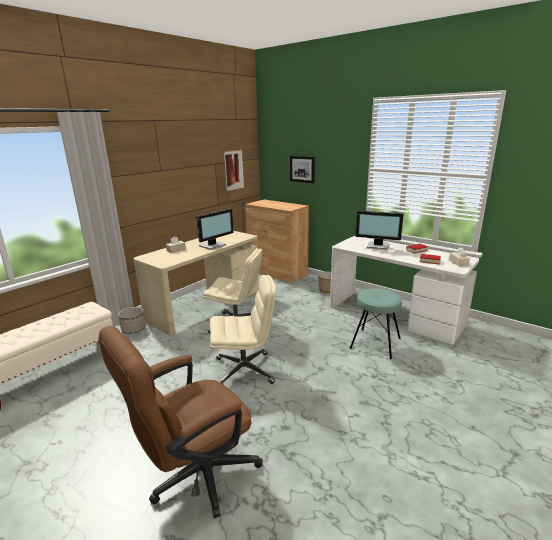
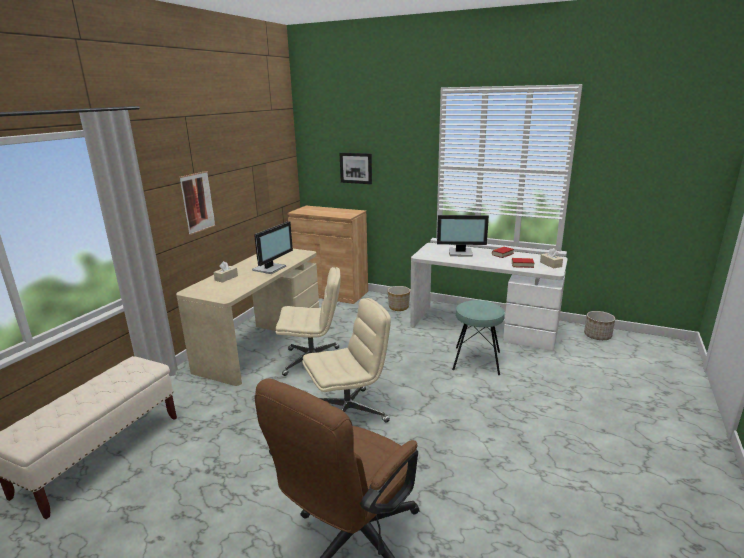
camera: 15 degrees left, 0 degrees up
(134, 329) = (182, 385): planter -> planter (597, 336)
(234, 170) = (272, 172): picture -> picture (197, 202)

